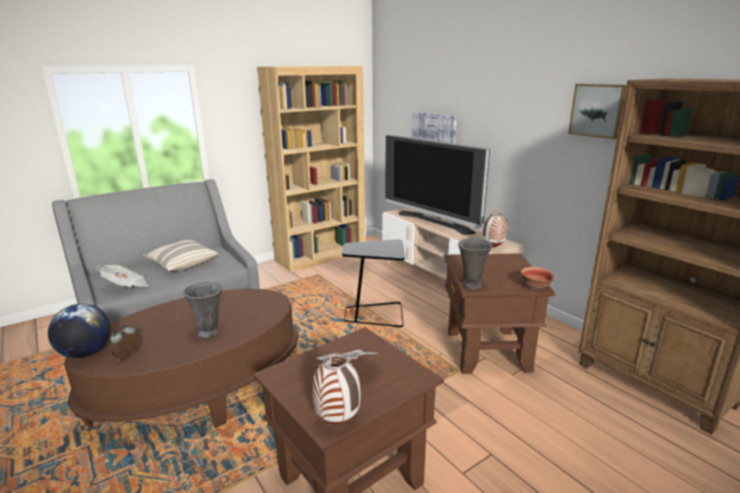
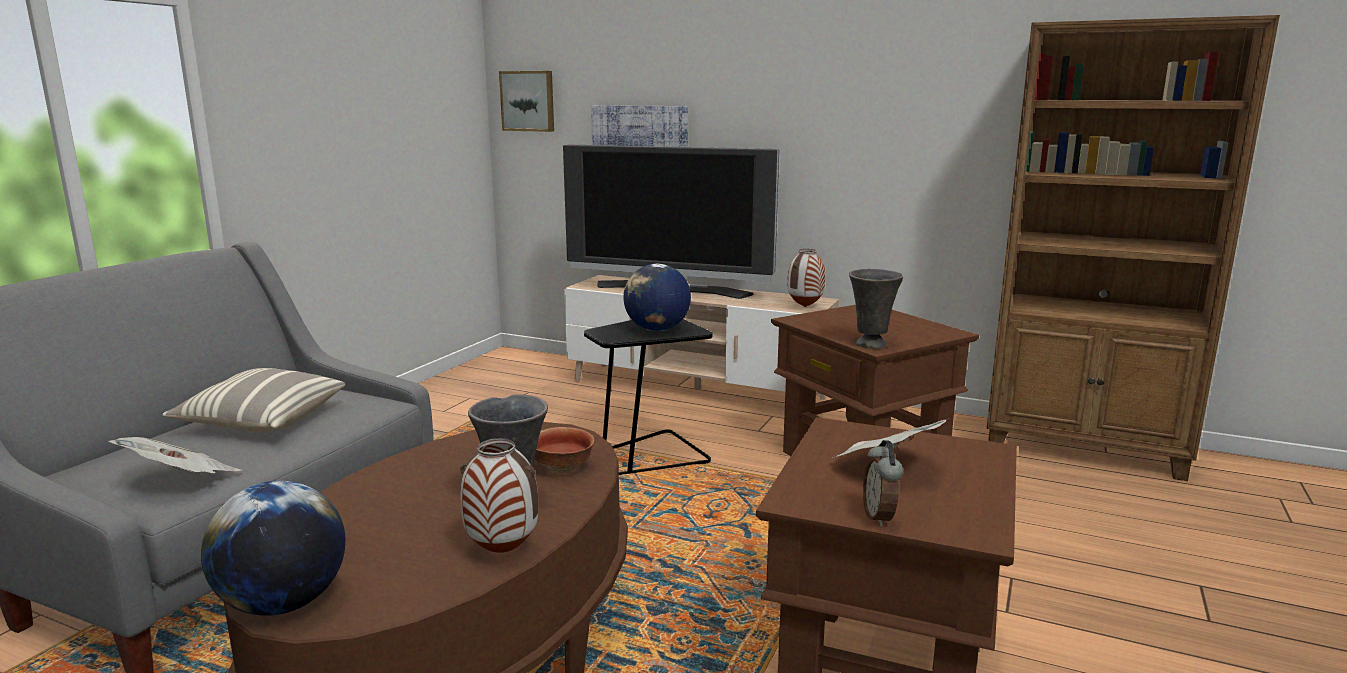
camera: 30 degrees left, 5 degrees down
(127, 357) = (399, 581): alarm clock -> alarm clock (880, 517)
(321, 256) = (443, 392): brown bookcase -> none
(338, 421) = (979, 523): vase -> vase (504, 551)
(378, 249) = (656, 330): none -> globe
(536, 287) = (948, 332): bowl -> bowl (563, 467)
(598, 110) = (943, 79): picture -> picture (528, 101)

